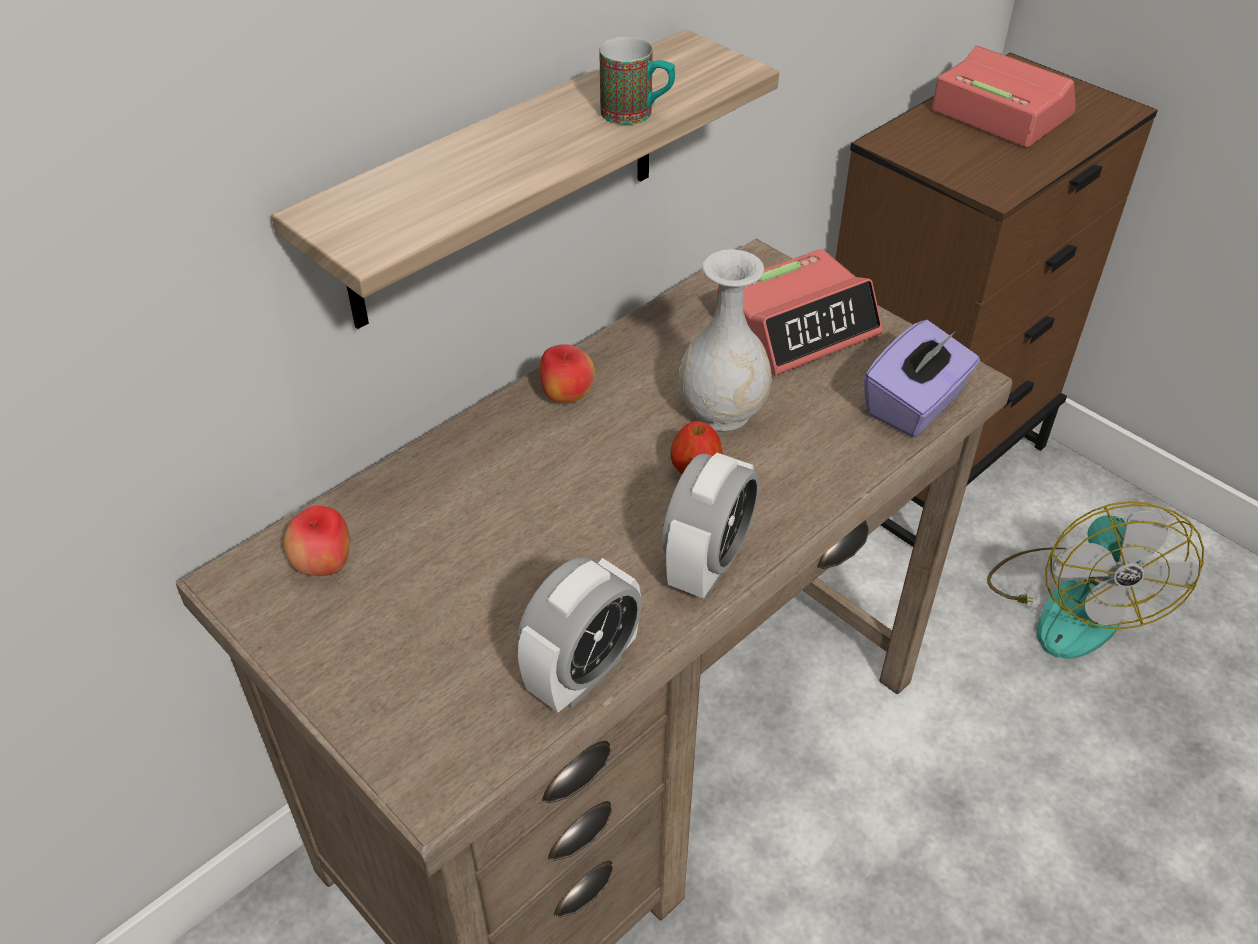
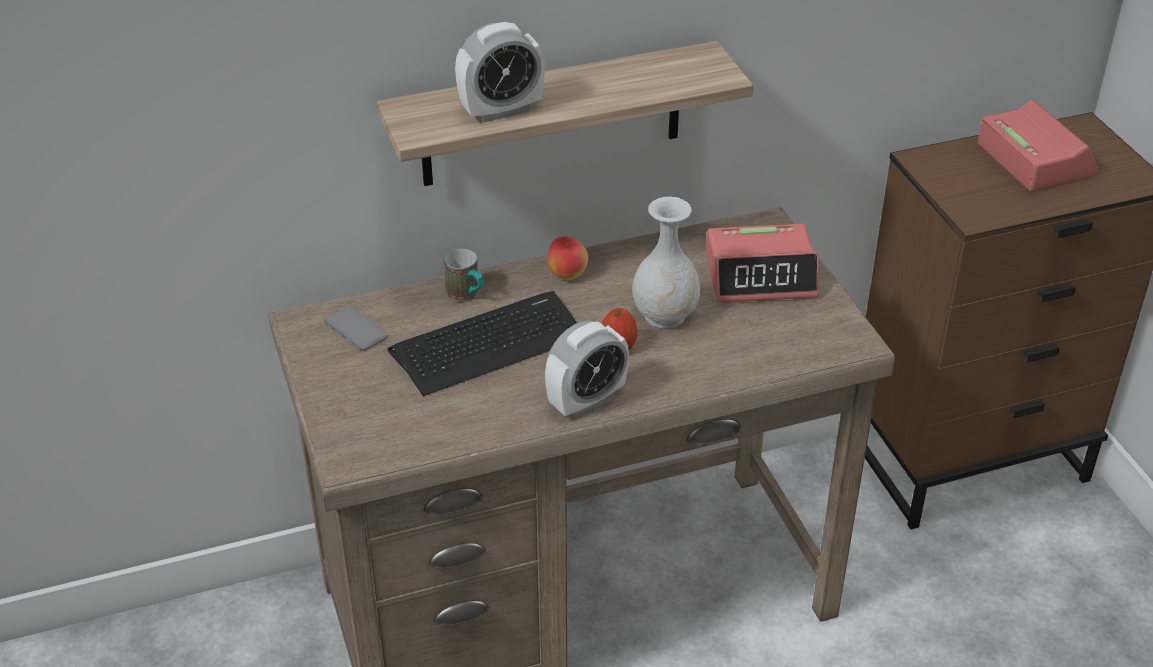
camera: 25 degrees right, 5 degrees down
(325, 566) = (356, 329): apple -> phone
(525, 525) = (488, 344): none -> keyboard
(582, 673) = (468, 434): alarm clock -> alarm clock (501, 110)
(637, 115) = (633, 92): mug -> mug (467, 296)
(915, 405) = (805, 351): purple tissue box -> none
(1072, 602) = (1023, 609): fan -> none

